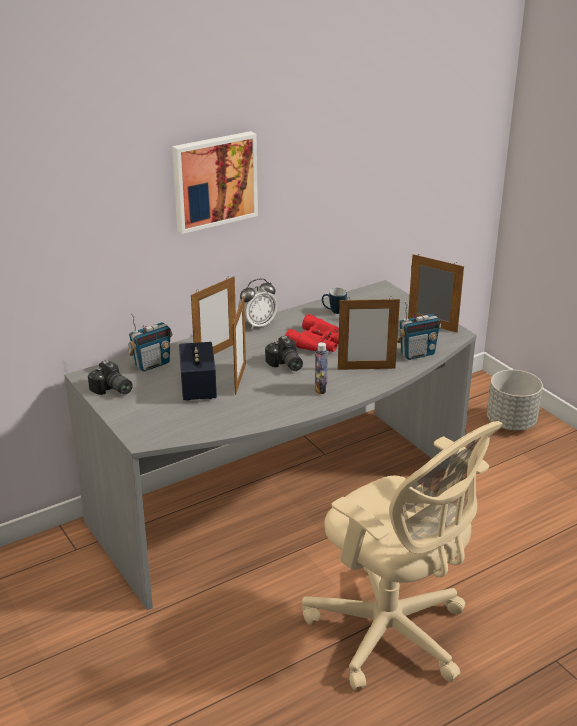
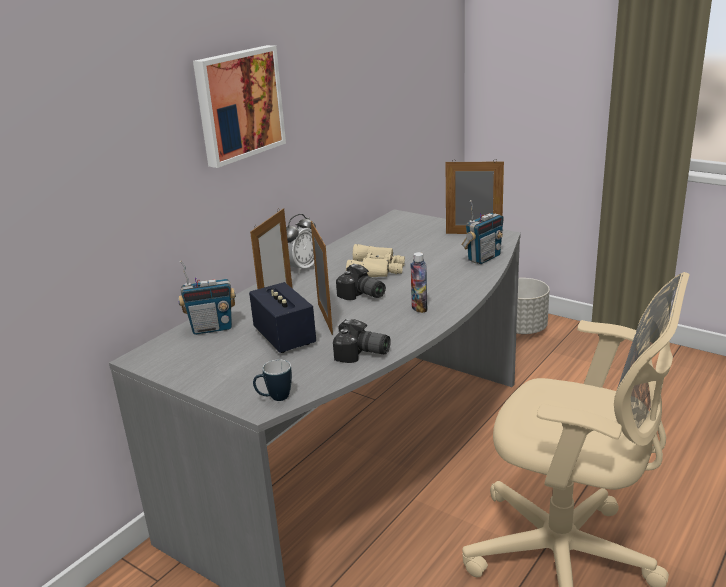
camera: 20 degrees left, 5 degrees down
(112, 390) = (182, 364): camera -> camera (362, 354)
(152, 364) = (212, 328): radio -> radio turned 45 degrees clockwise
(318, 342) = (377, 269): red binoculars -> beige binoculars
(333, 311) = (369, 242): mug -> mug (274, 398)
(366, 368) = (447, 280): picture frame -> none

